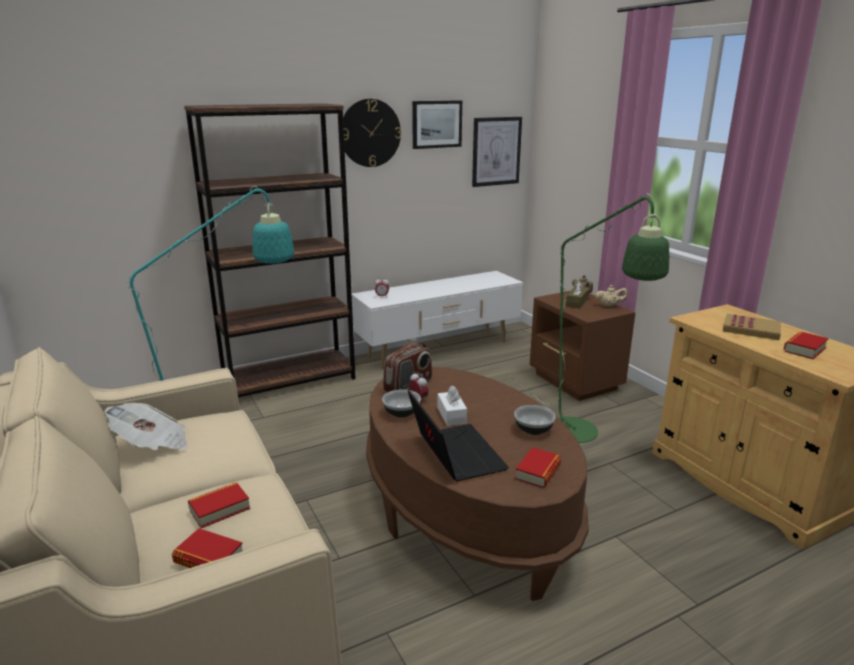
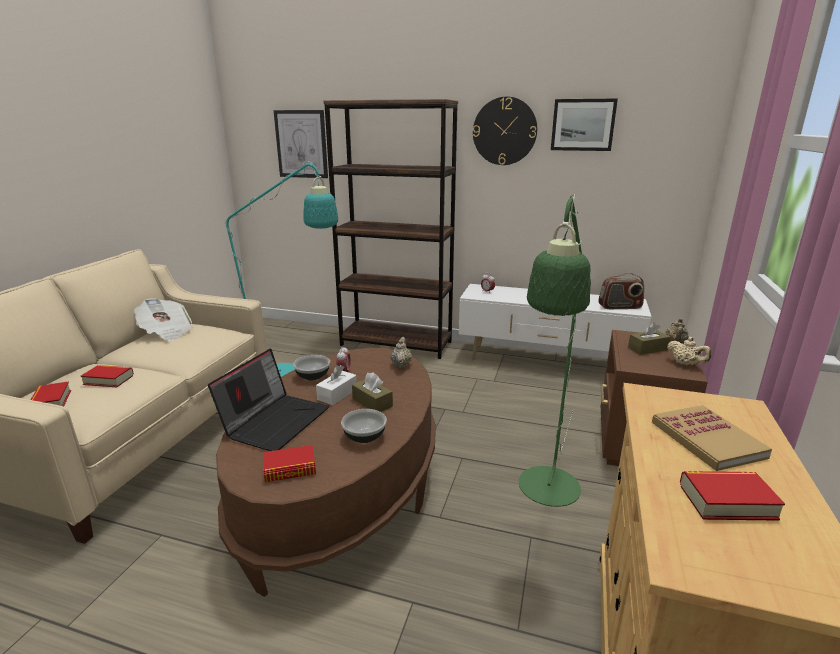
camera: 45 degrees right, 0 degrees up
(408, 386) = (359, 361): radio -> radio (620, 307)
(445, 375) = (401, 364): none -> beige teapot
(488, 408) = (372, 403): none -> brown tissue box
(496, 151) = (662, 160): picture -> picture (301, 144)

